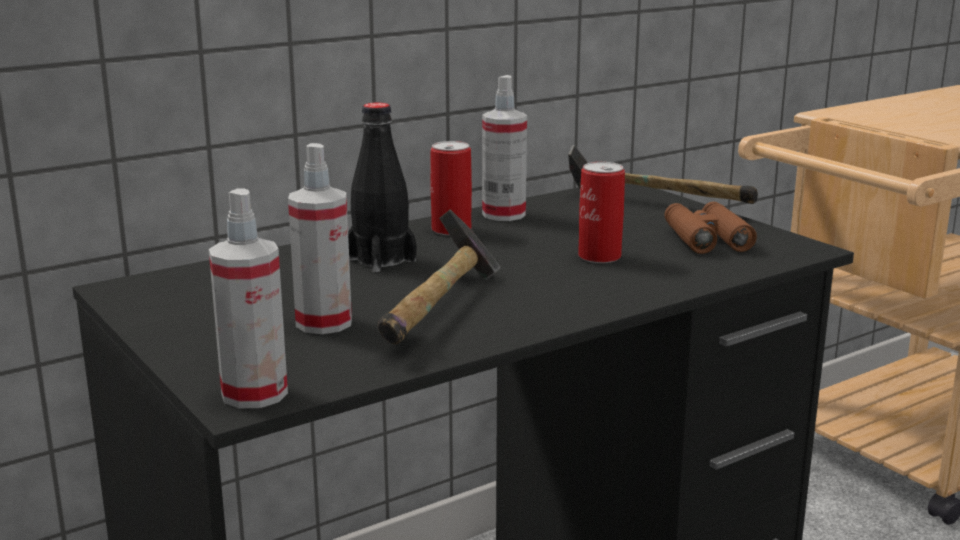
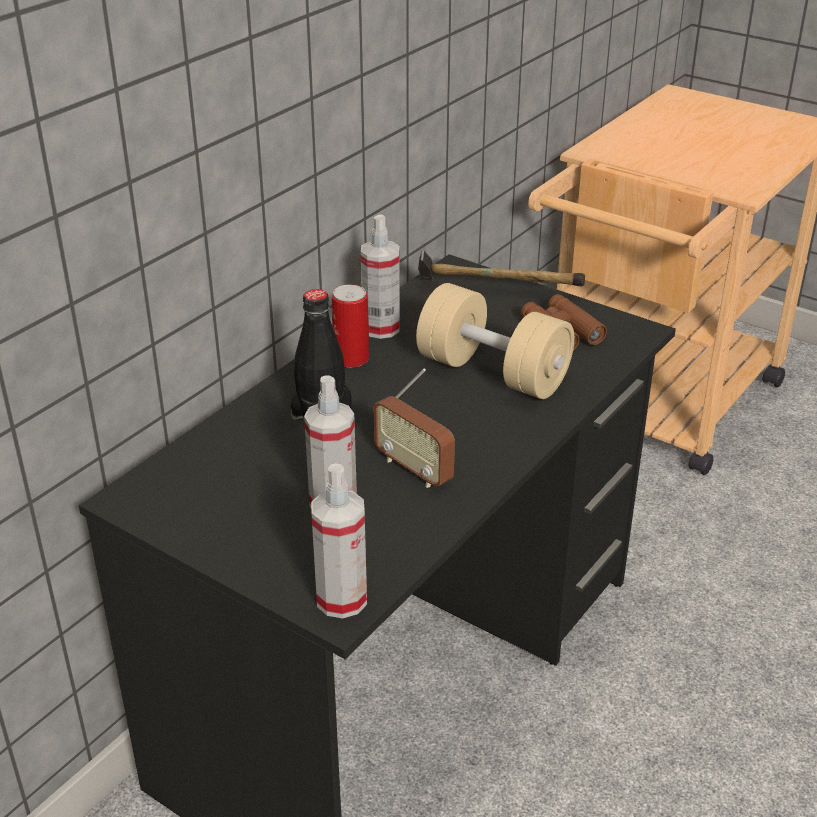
camera: 20 degrees left, 15 degrees up
(440, 311) = (414, 469): hammer -> radio
(599, 256) = (493, 373): can -> beige dumbbell

